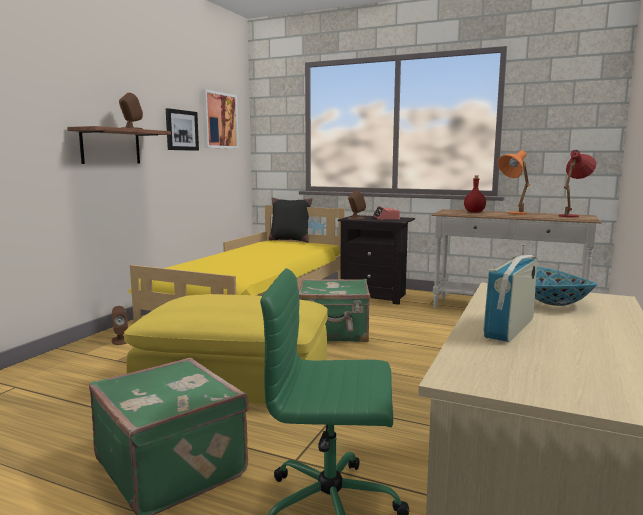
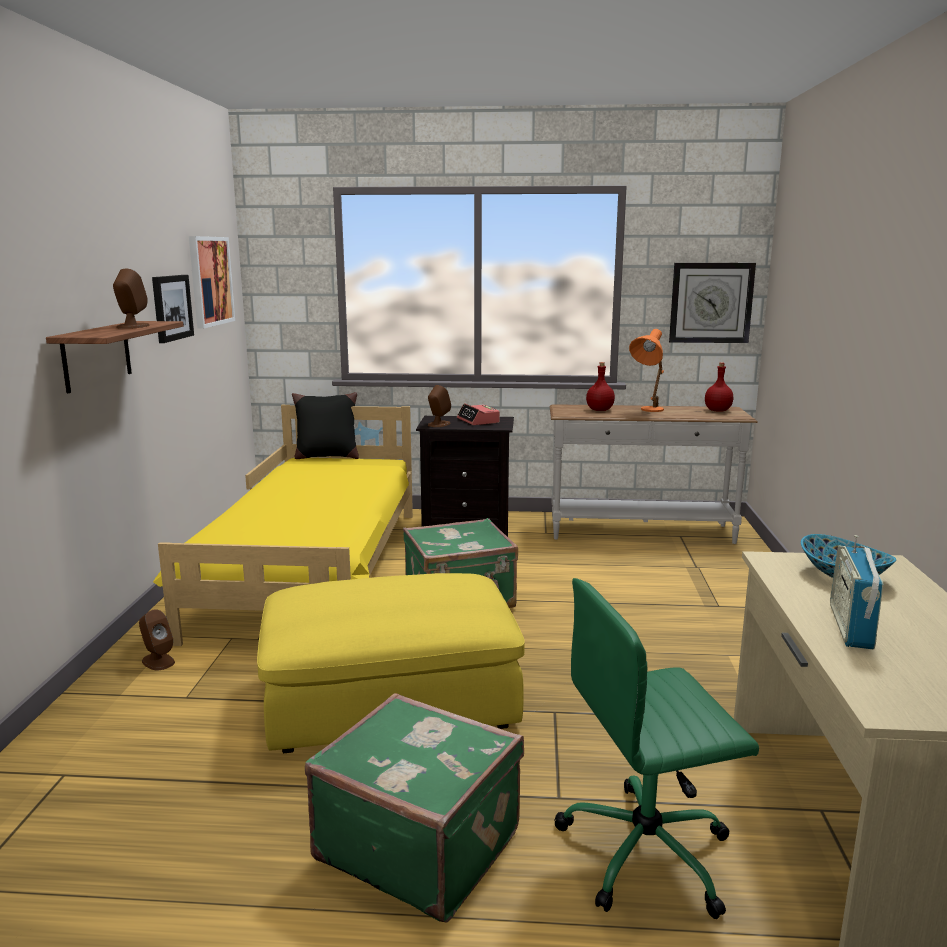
camera: 20 degrees left, 5 degrees up
(572, 216) = (717, 411): red table lamp -> red bottle
(576, 133) = (711, 303): none -> wall clock

